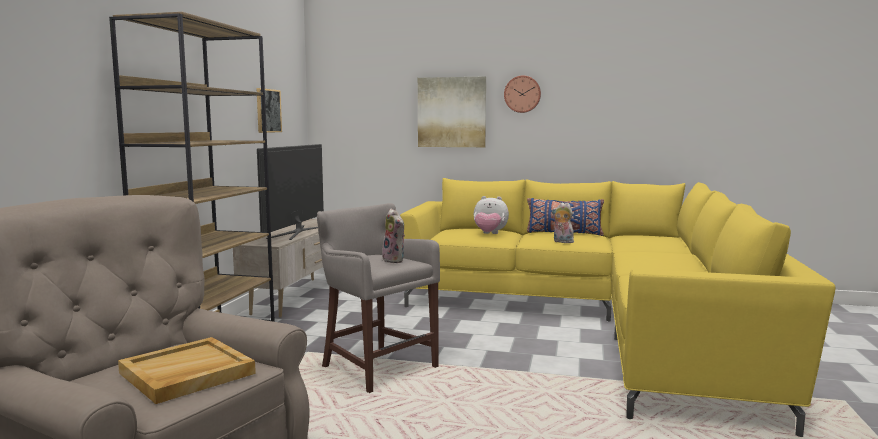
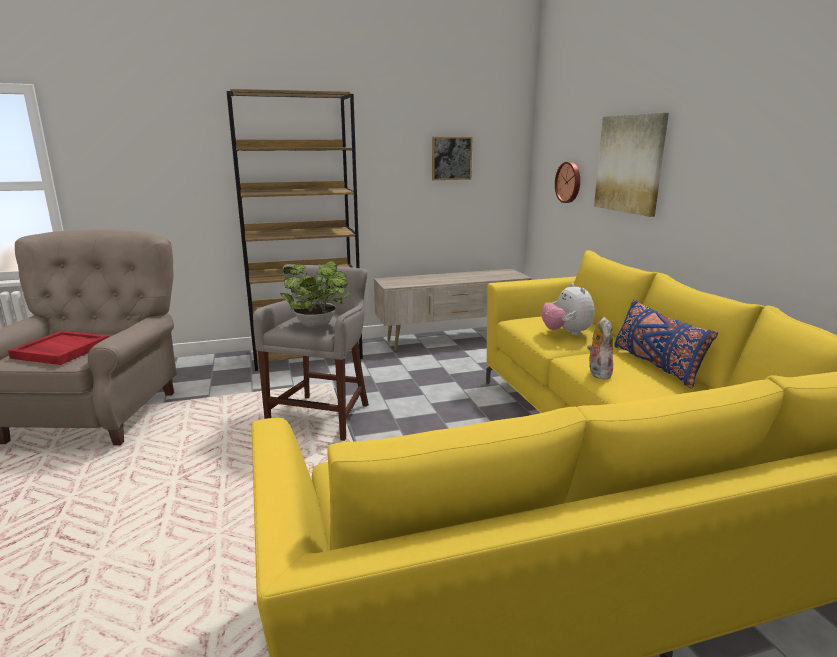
camera: 60 degrees right, 10 degrees up
(186, 374) = (60, 350): beige tray -> red tray
(296, 232) = (445, 279): television -> none
(395, 260) = (318, 325): plush toy -> potted plant
(522, 94) = (705, 140): wall clock -> wall clock (569, 182)

